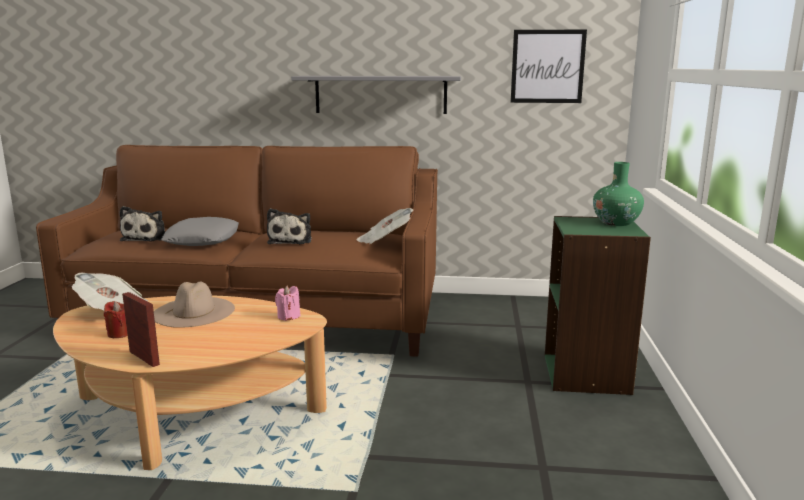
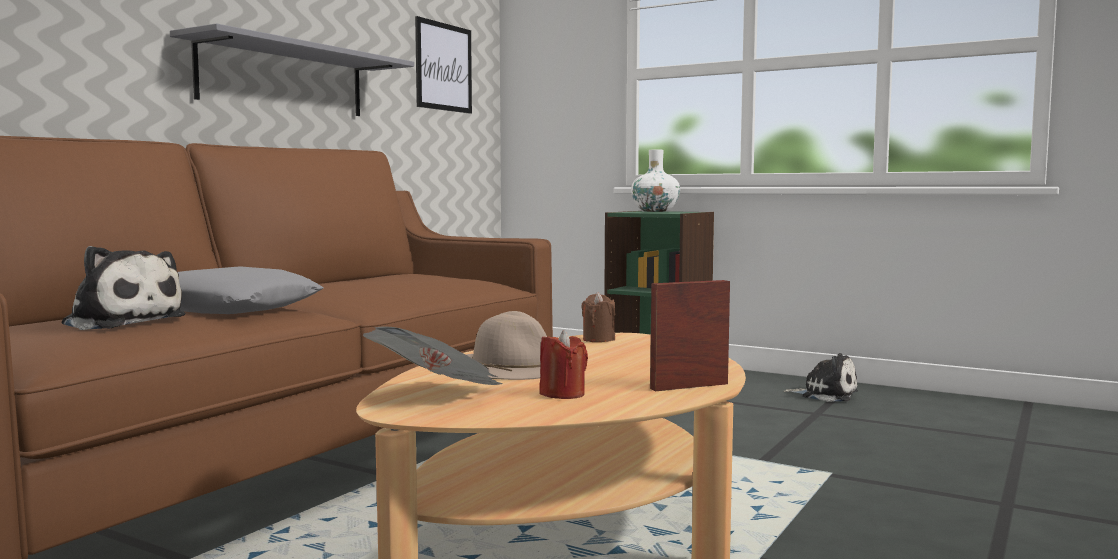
camera: 65 degrees left, 10 degrees down
(288, 316) = (598, 339): pink candle -> brown candle
(291, 240) = (358, 287): plush toy -> plush toy (825, 395)
(384, 240) = (445, 273): newspaper -> none
(616, 222) = (655, 211): green vase -> white vase

